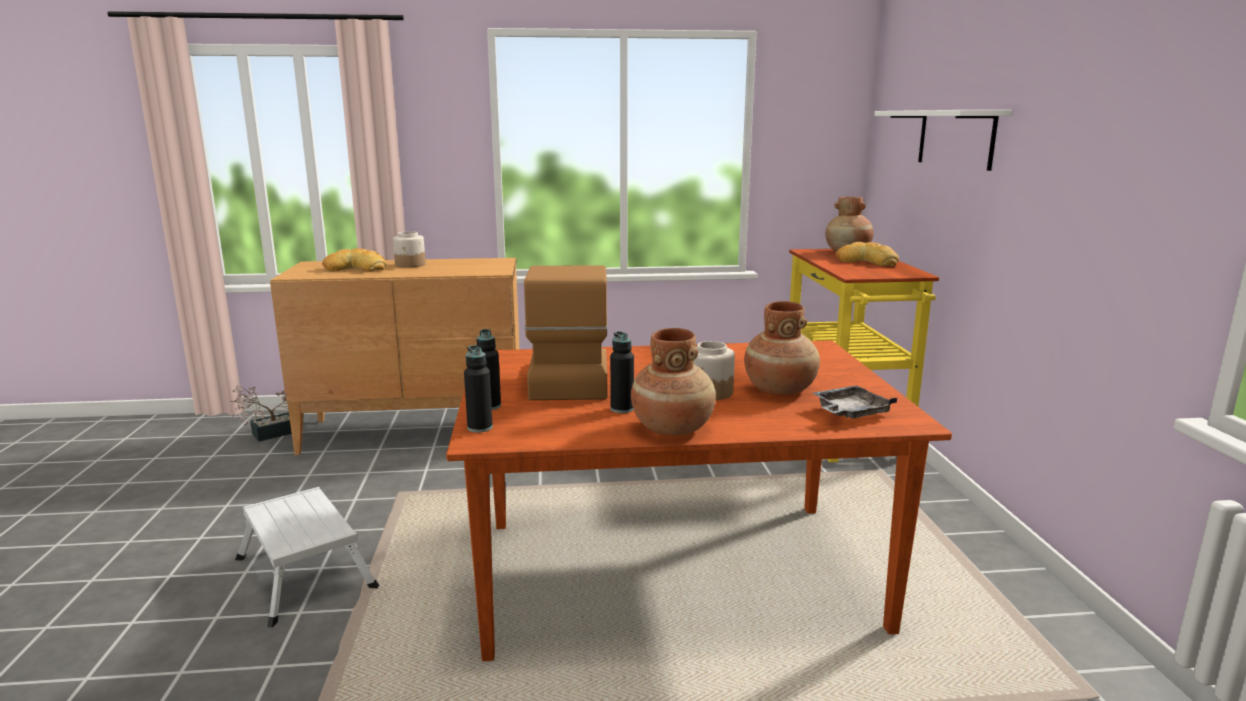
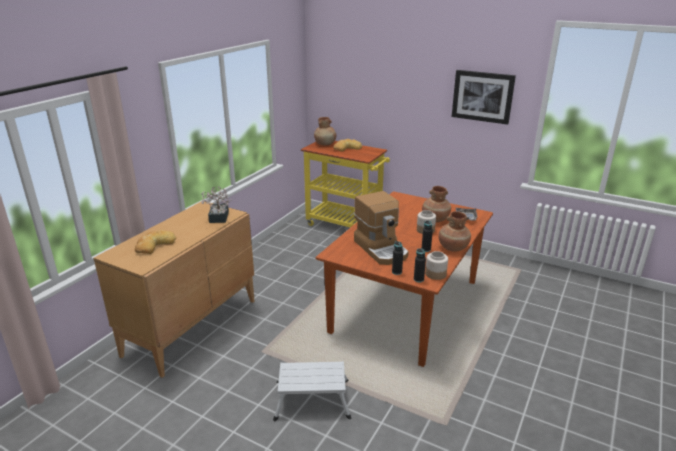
camera: 55 degrees left, 10 degrees up
(269, 434) = (112, 382): potted plant -> potted plant (218, 218)
(410, 265) = (172, 229): jar -> jar (436, 274)
(568, 379) = (381, 249): coffee machine -> coffee machine turned 150 degrees counterclockwise
(955, 138) = (384, 91): white shelf -> none
(1124, 126) = (482, 96): none -> picture

